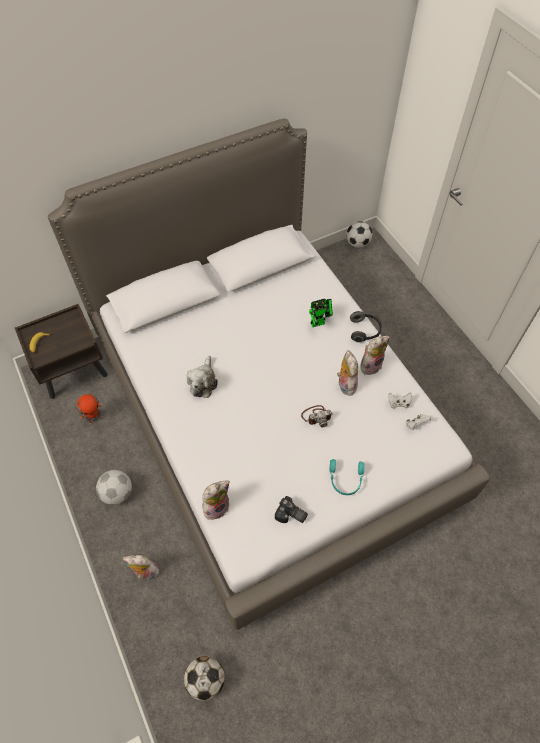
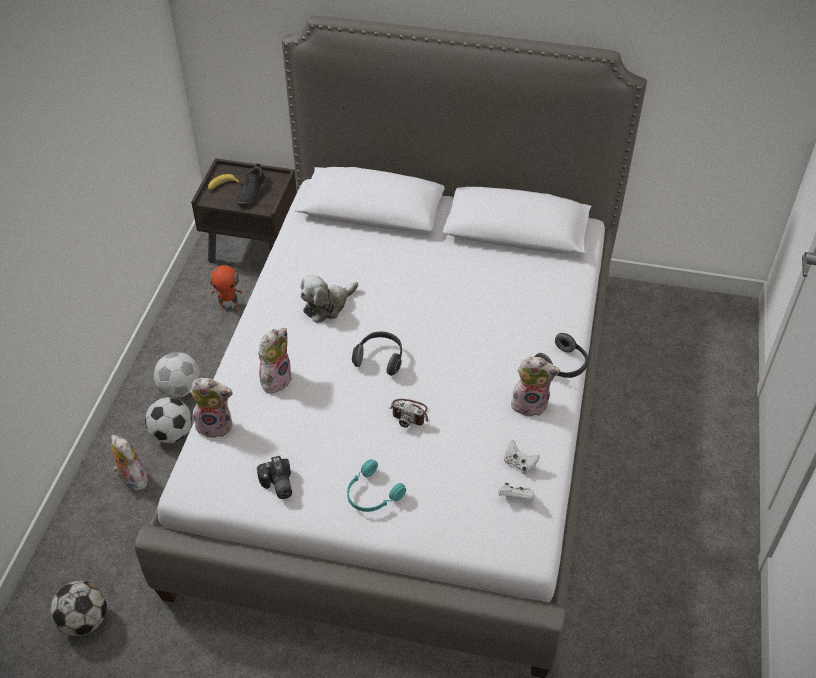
camera: 40 degrees right, 10 degrees down
(63, 336) = (250, 192): none -> black shoe
(268, 394) = (380, 359): none -> headphones
(319, 322) = (518, 325): toy robot -> none
(345, 384) = (477, 404): plush toy -> plush toy (275, 379)
(357, 243) = (714, 304): football -> football (172, 434)

